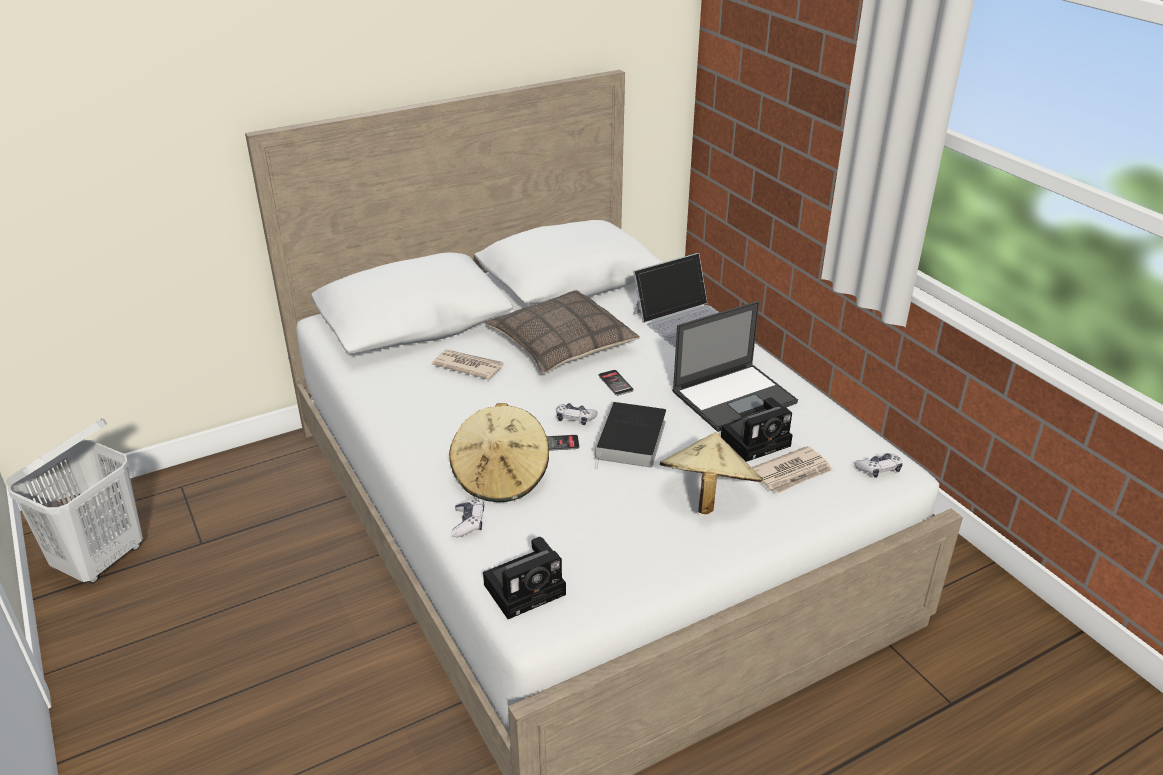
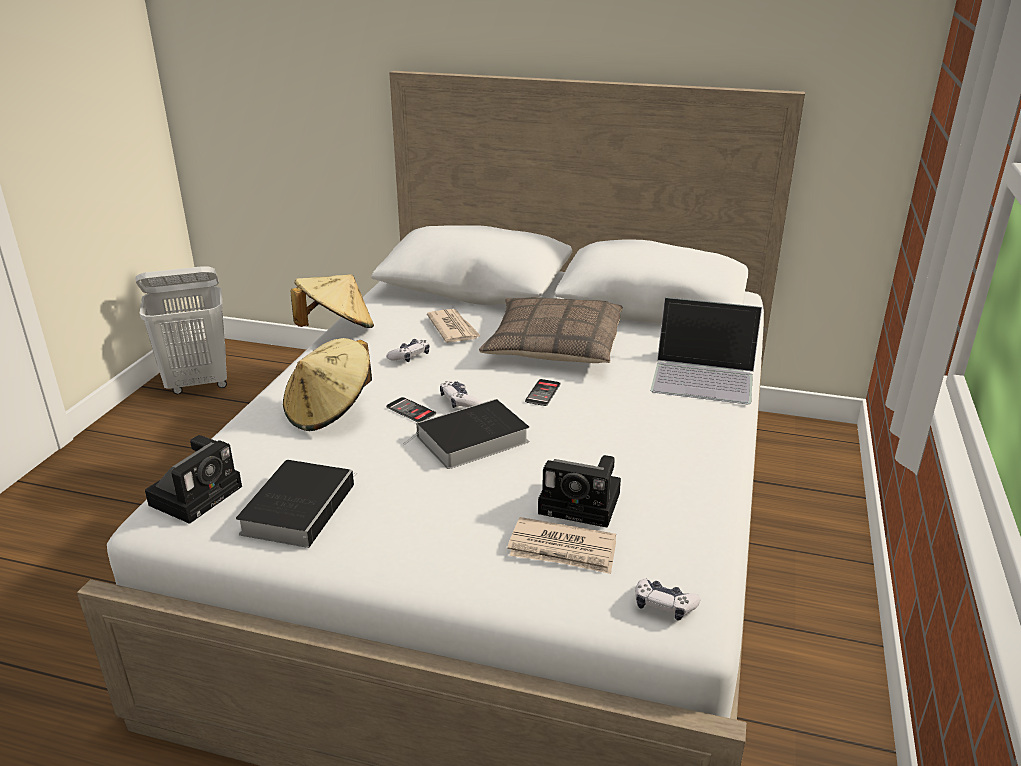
camera: 45 degrees right, 5 degrees down
(468, 523) = (252, 428): game controller -> game controller (410, 356)
(527, 588) = (198, 493): camera -> camera turned 75 degrees counterclockwise
(610, 549) = (299, 506): none -> book
(707, 496) = (447, 519): beige hat -> beige hat (336, 329)
(735, 397) = (632, 457): laptop -> none

